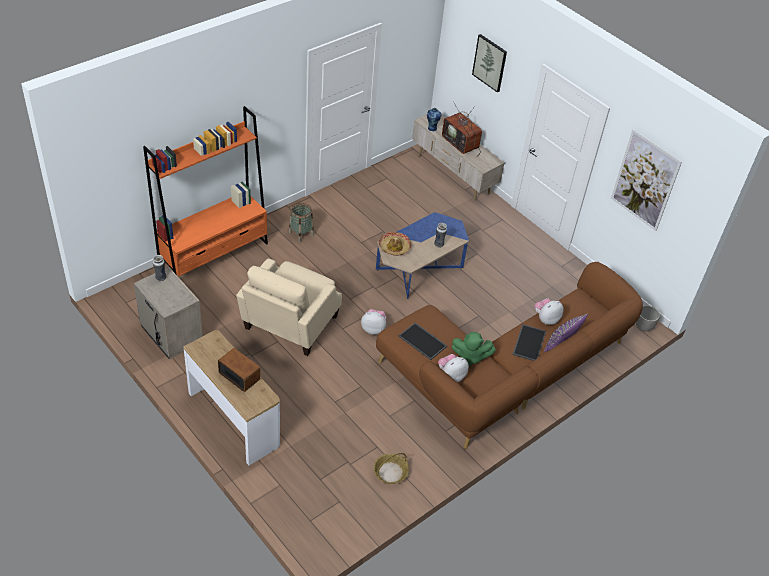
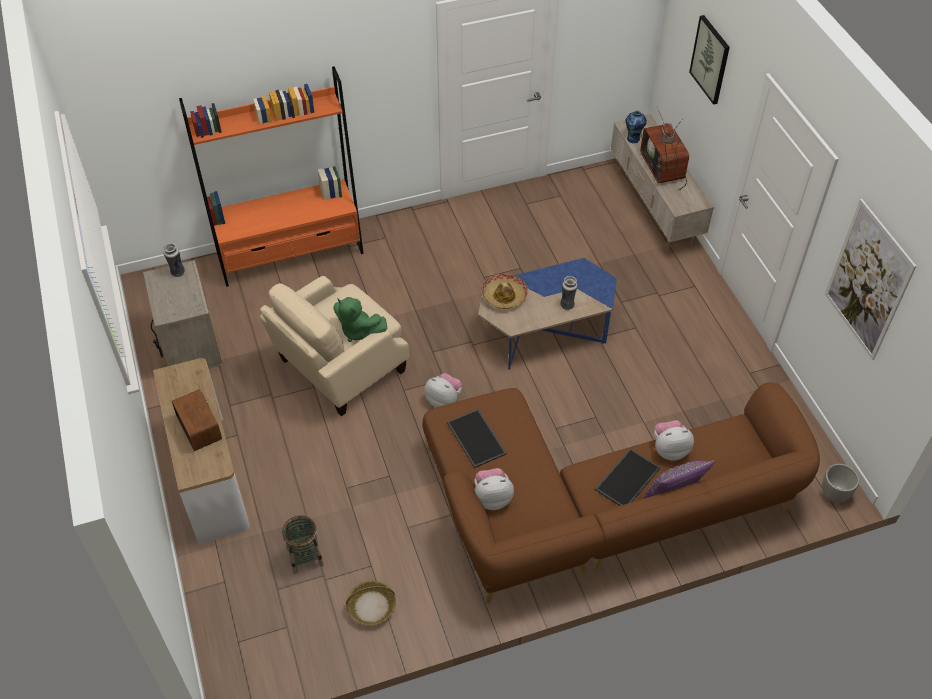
camera: 25 degrees right, 5 degrees up
(301, 234) = (411, 249): basket -> basket (305, 557)
(470, 356) = (532, 477): green plush toy -> green plush toy (358, 331)

